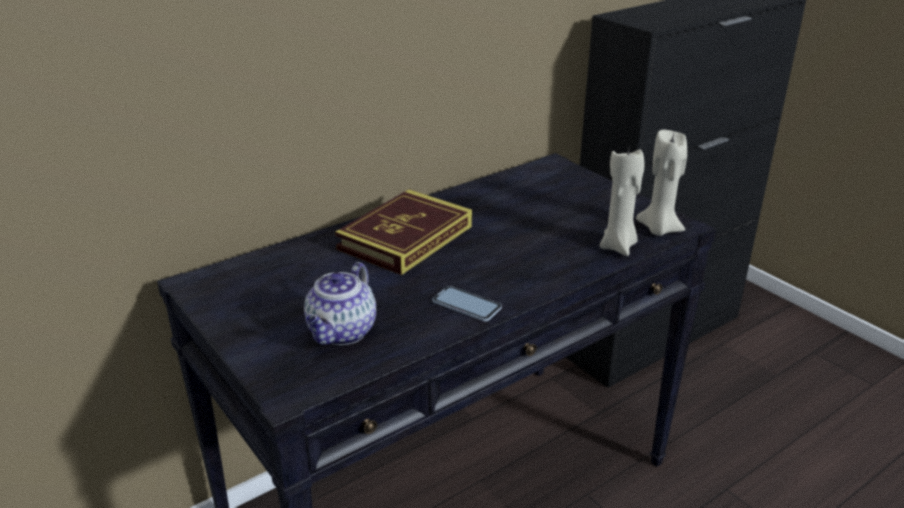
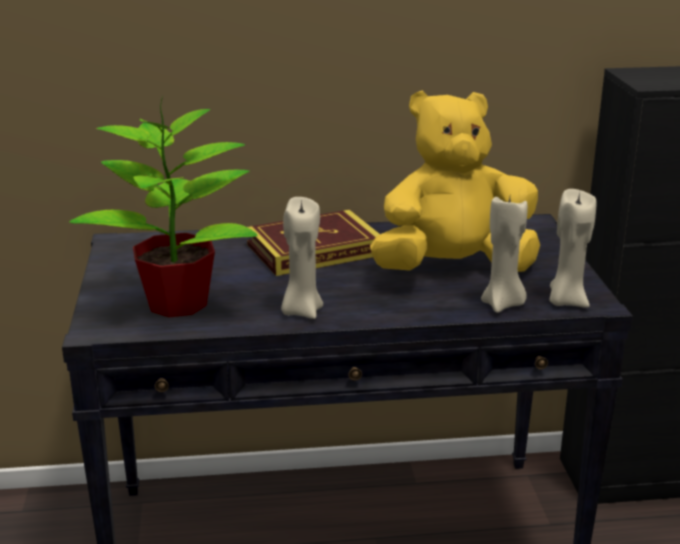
camera: 30 degrees right, 5 degrees down
(342, 333) = (179, 303): teapot -> potted plant
(466, 305) = (301, 311): phone -> beige candle
(542, 224) = (452, 269): none -> yellow plush toy

